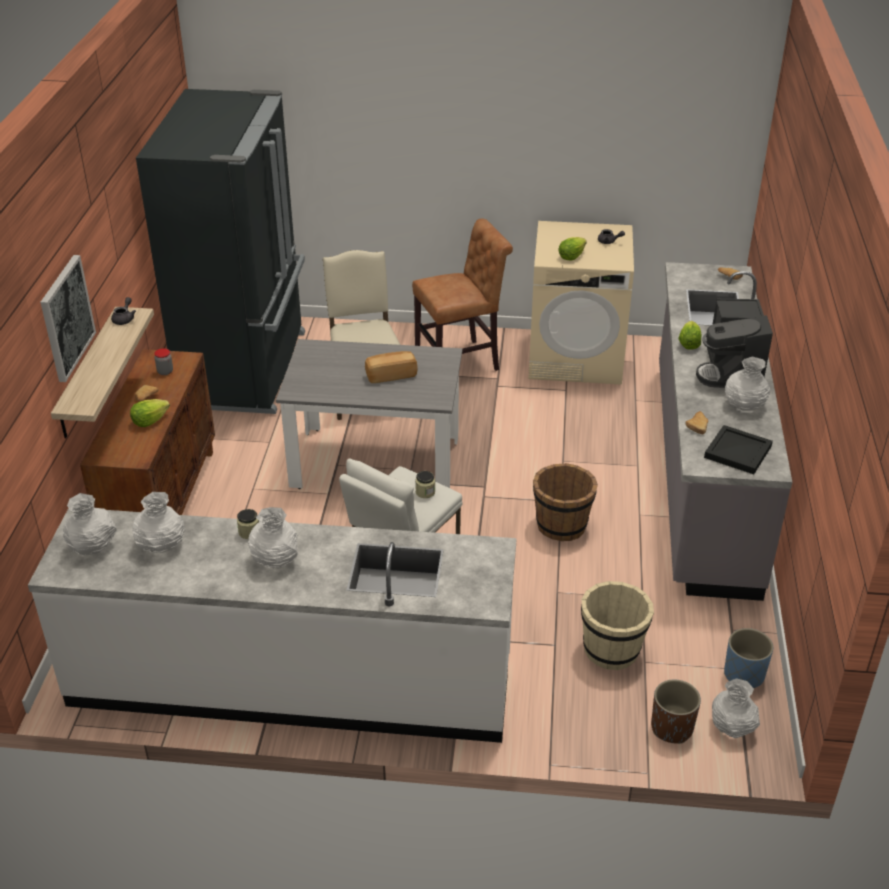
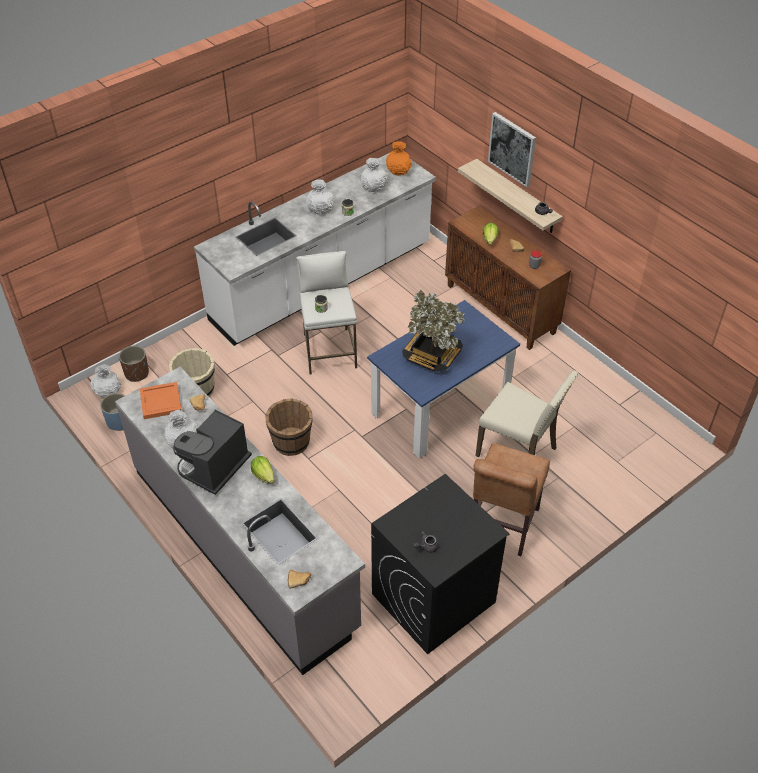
camera: 135 degrees right, 10 degrees up
(93, 545) = (398, 172): white vase -> orange vase
(247, 369) = (611, 414): black fridge -> none
(375, 462) = (440, 407): grey dining table -> blue dining table
(391, 375) = (431, 355): bread -> potted plant
(571, 256) = (432, 504): lettuce -> none
(576, 357) = (433, 598): beige washing machine -> black washing machine
(731, 371) = (214, 468): coffee machine -> coffee machine turned 105 degrees counterclockwise
(737, 451) = (161, 402): black tray -> orange tray

